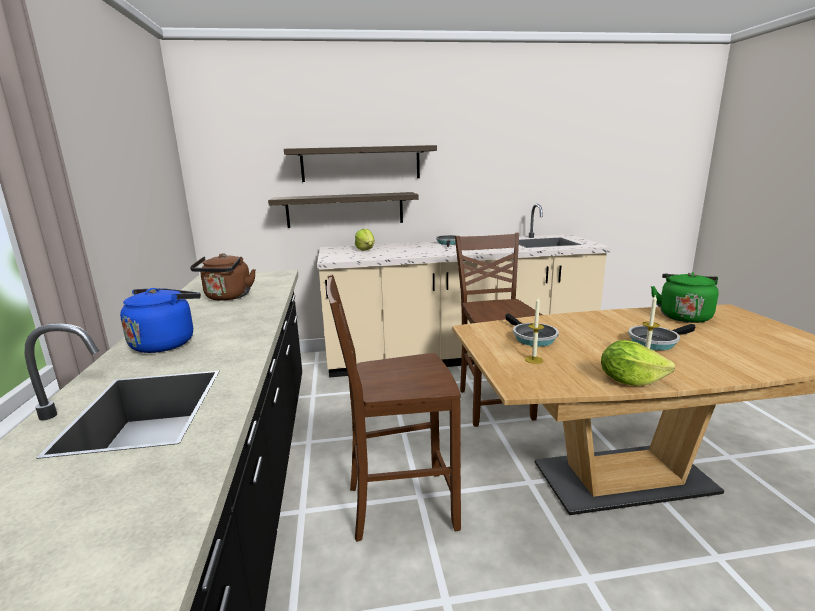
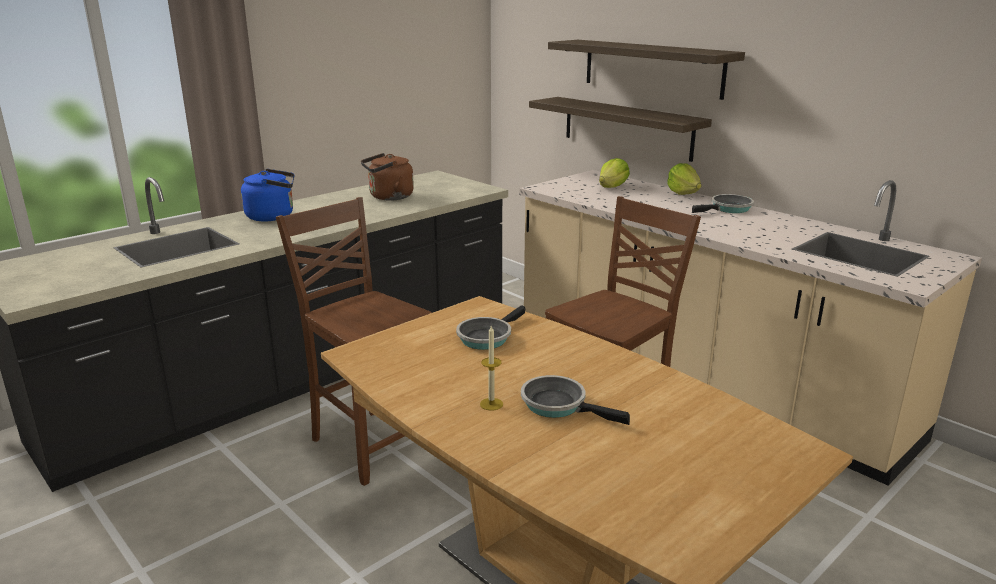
camera: 55 degrees right, 5 degrees up
(534, 360) = (423, 348): candle -> none
(630, 381) = (412, 401): lettuce -> lettuce (683, 193)
(683, 316) = (707, 418): green kettle -> none

